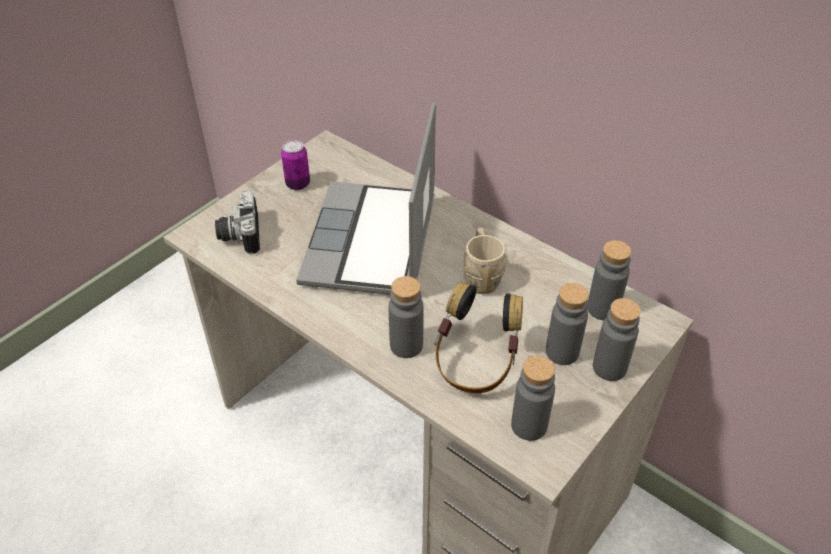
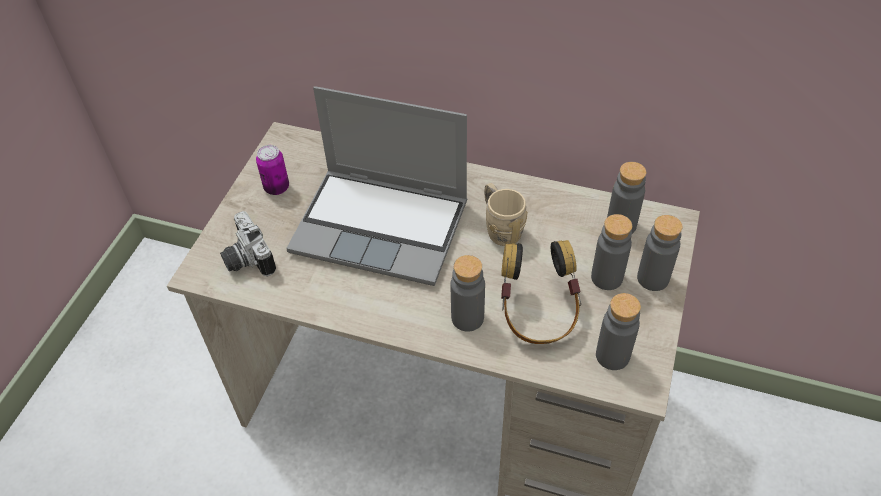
camera: 20 degrees left, 5 degrees up
(372, 243) = (383, 226): laptop -> laptop turned 60 degrees counterclockwise

